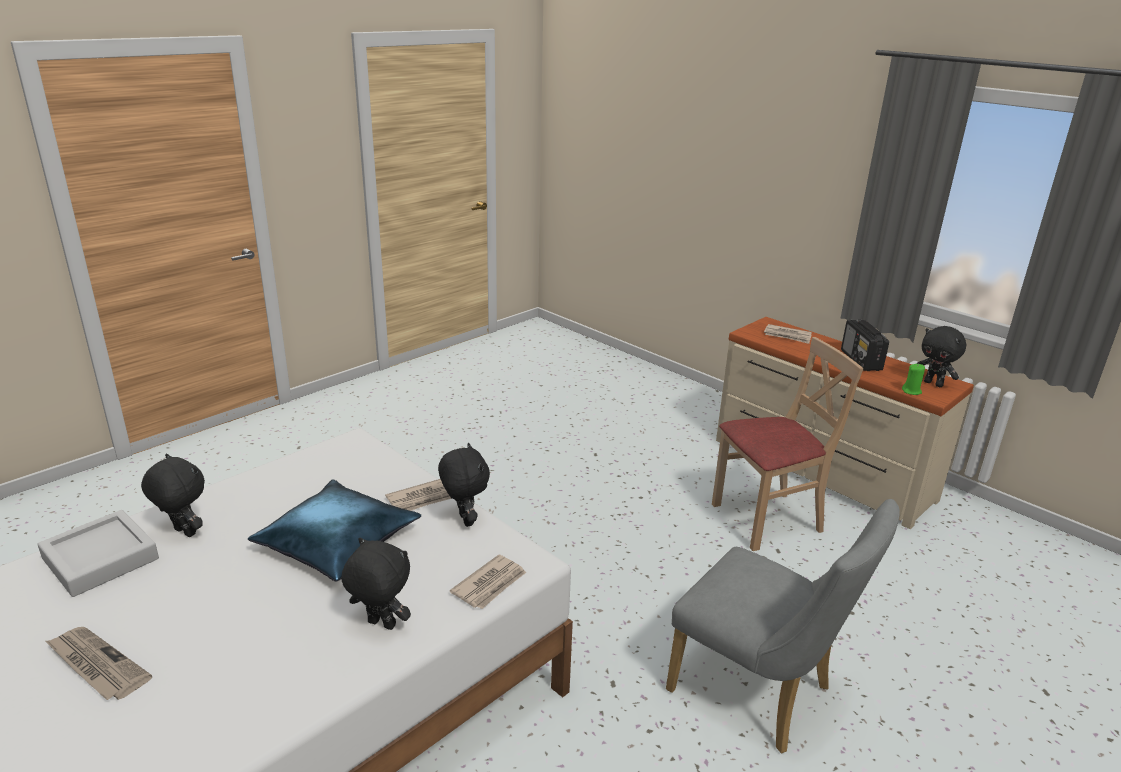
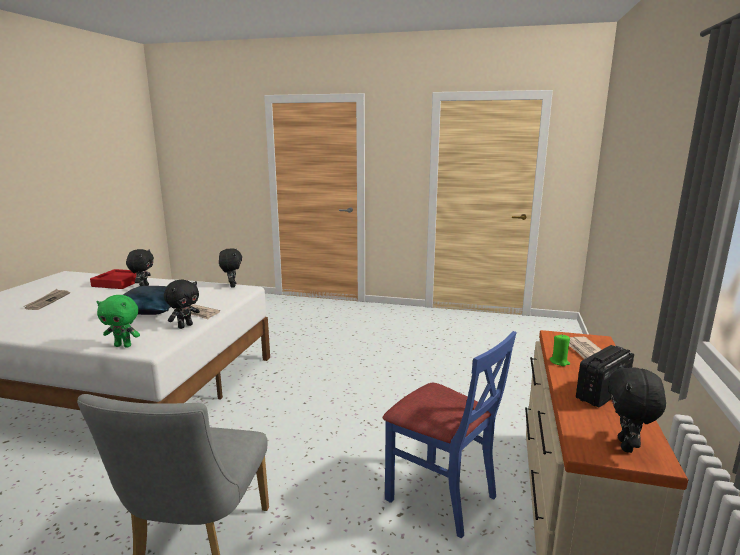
camera: 60 degrees right, 10 degrees down
(101, 559) = (118, 282): grey tray -> red tray
(380, 625) = (81, 333): black plush toy -> black plush toy (232, 286)
(490, 584) = (123, 345): newspaper -> green plush toy
(767, 519) = (441, 496): beige chair -> blue chair
(911, 391) = (576, 433): green candle -> green candle (559, 362)

